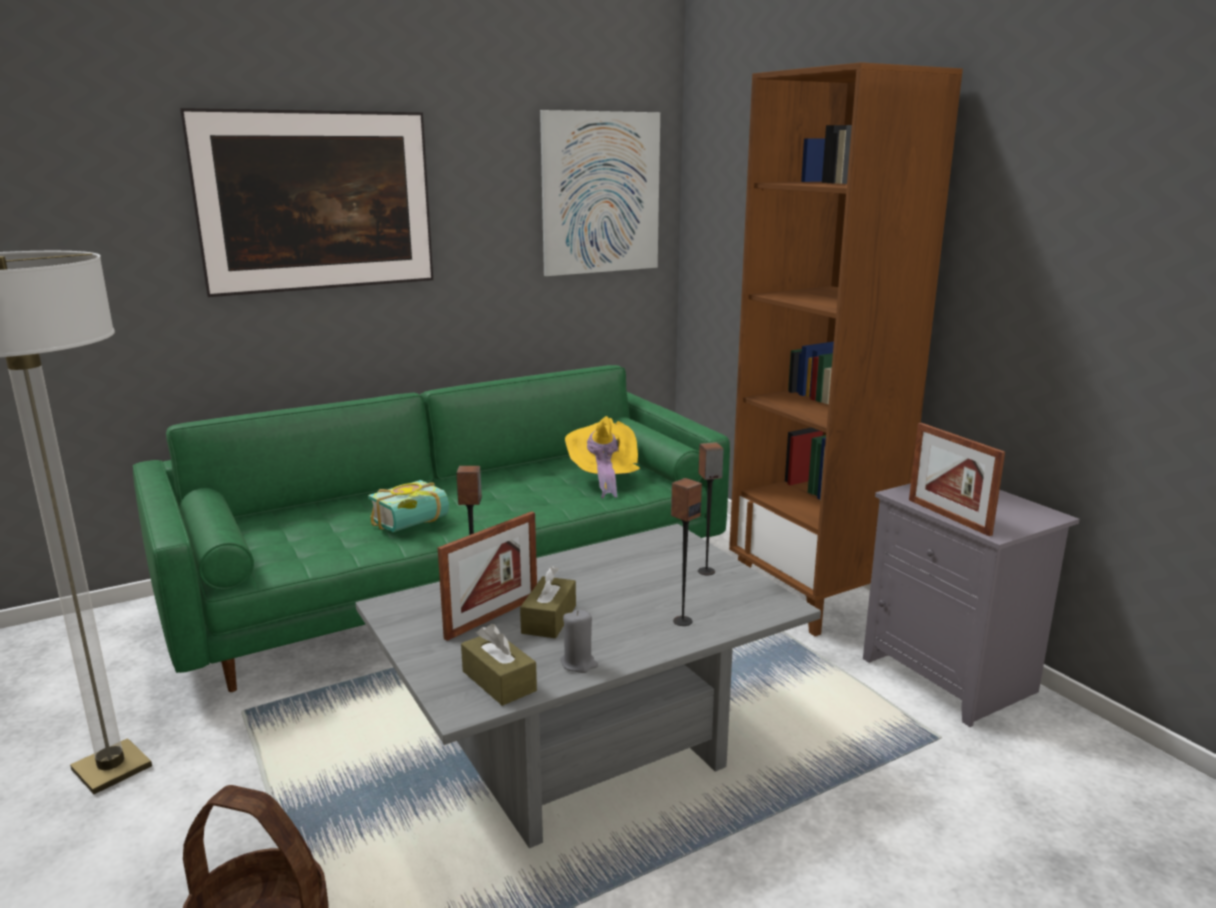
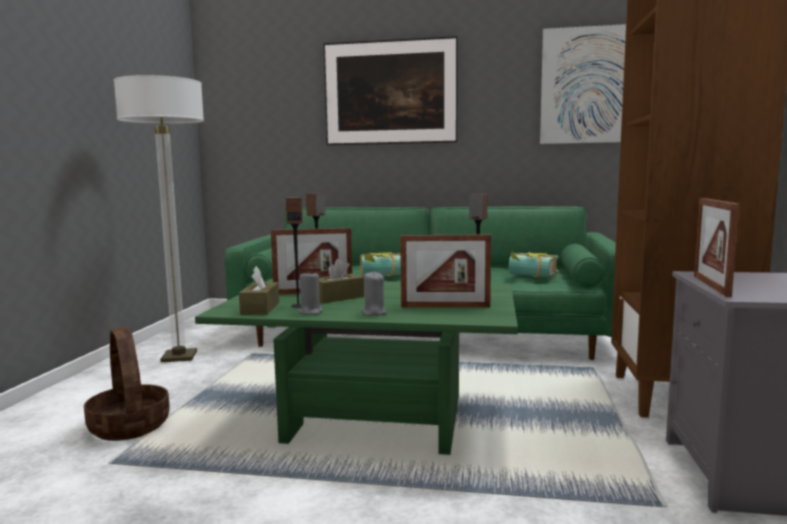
camera: 40 degrees right, 10 degrees down
(587, 758) = (372, 421): grey coffee table -> green coffee table
(603, 479) = (531, 277): yellow hat -> book
(653, 638) = (374, 313): none -> grey candle
(682, 621) = (408, 311): speaker -> speaker (298, 306)
(700, 597) = (445, 307): none -> picture frame

